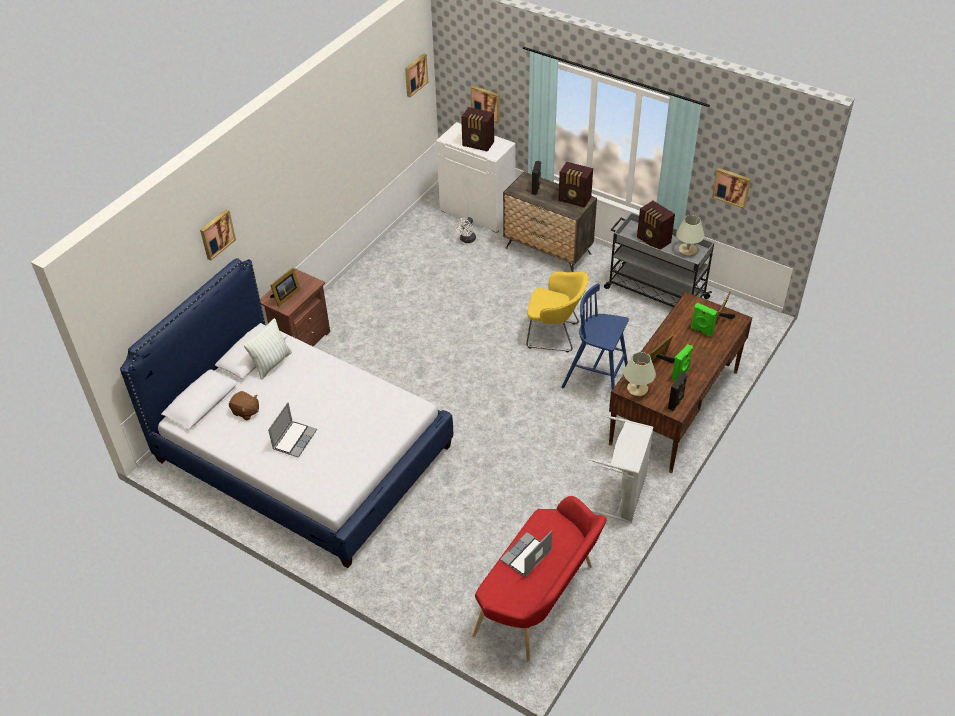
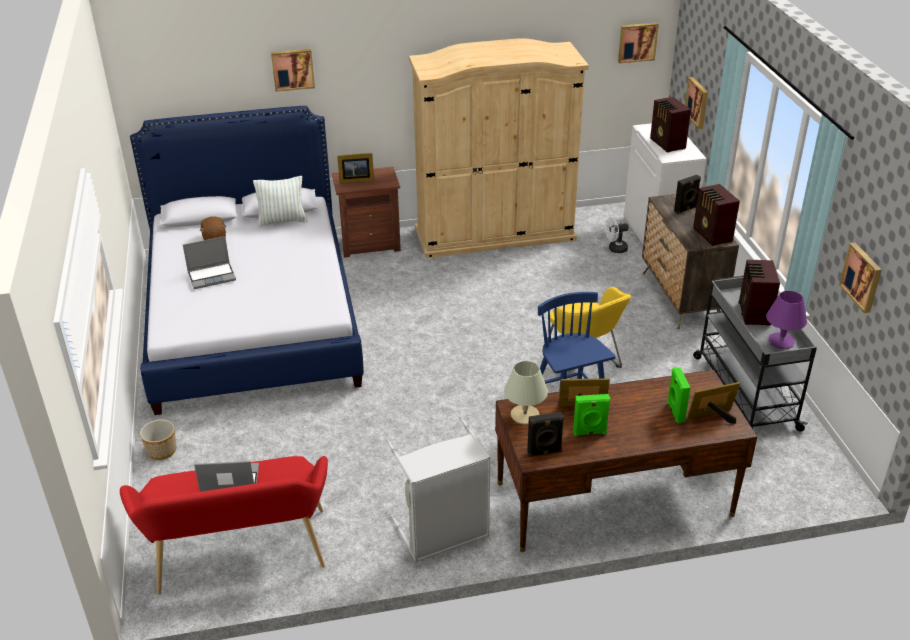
camera: 45 degrees right, 10 degrees down
(375, 277) = (495, 234): none -> beige wardrobe
(391, 585) = (161, 450): none -> planter
(688, 250) = (781, 341): beige table lamp -> purple table lamp

